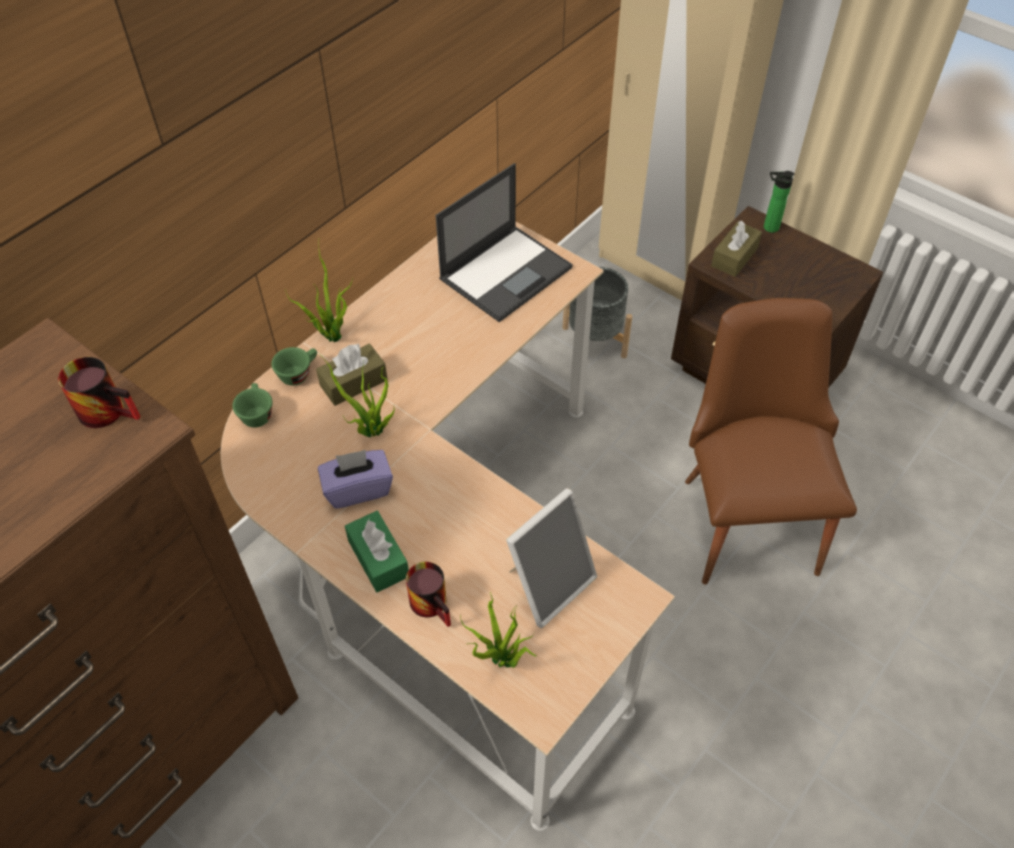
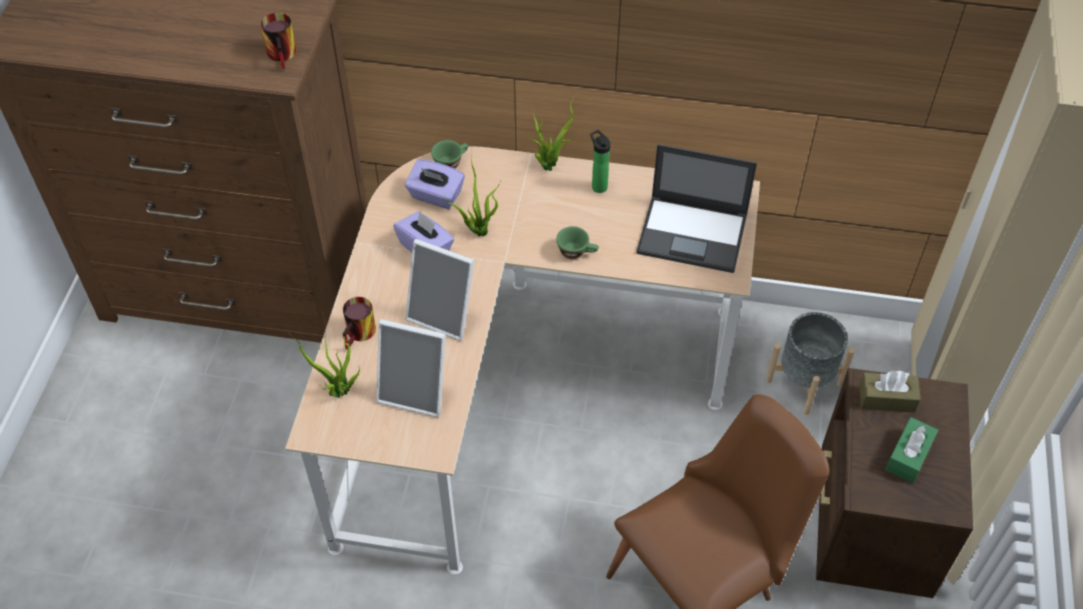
camera: 60 degrees right, 0 degrees up
(292, 448) = (435, 196): none -> purple tissue box
(298, 373) = (501, 165): green cup -> green cup (577, 252)
(353, 382) = (515, 199): brown tissue box -> none
(378, 558) = (377, 287): green tissue box -> green tissue box (908, 456)
(462, 512) = (444, 314): none -> picture frame
(768, 227) = (950, 411): bottle -> bottle (598, 185)

